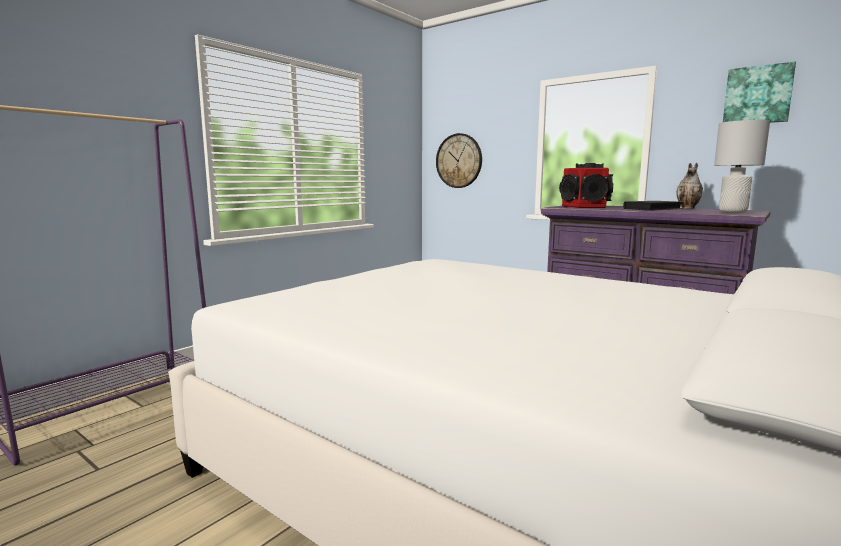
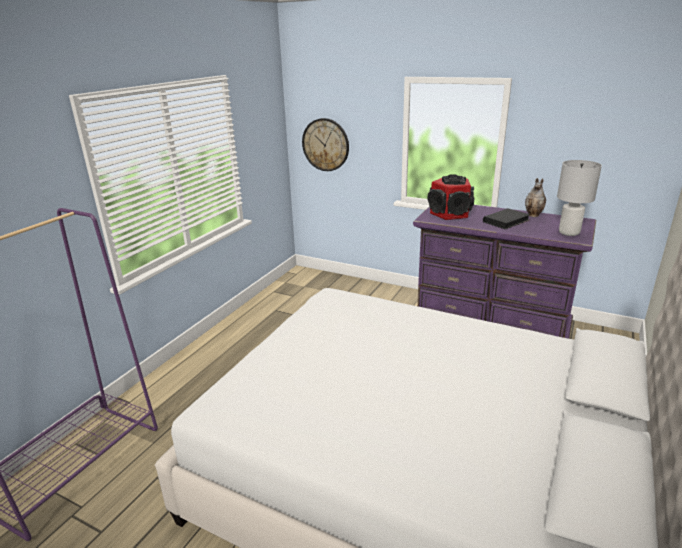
camera: 10 degrees left, 15 degrees up
(757, 95) = (594, 117): picture -> none

